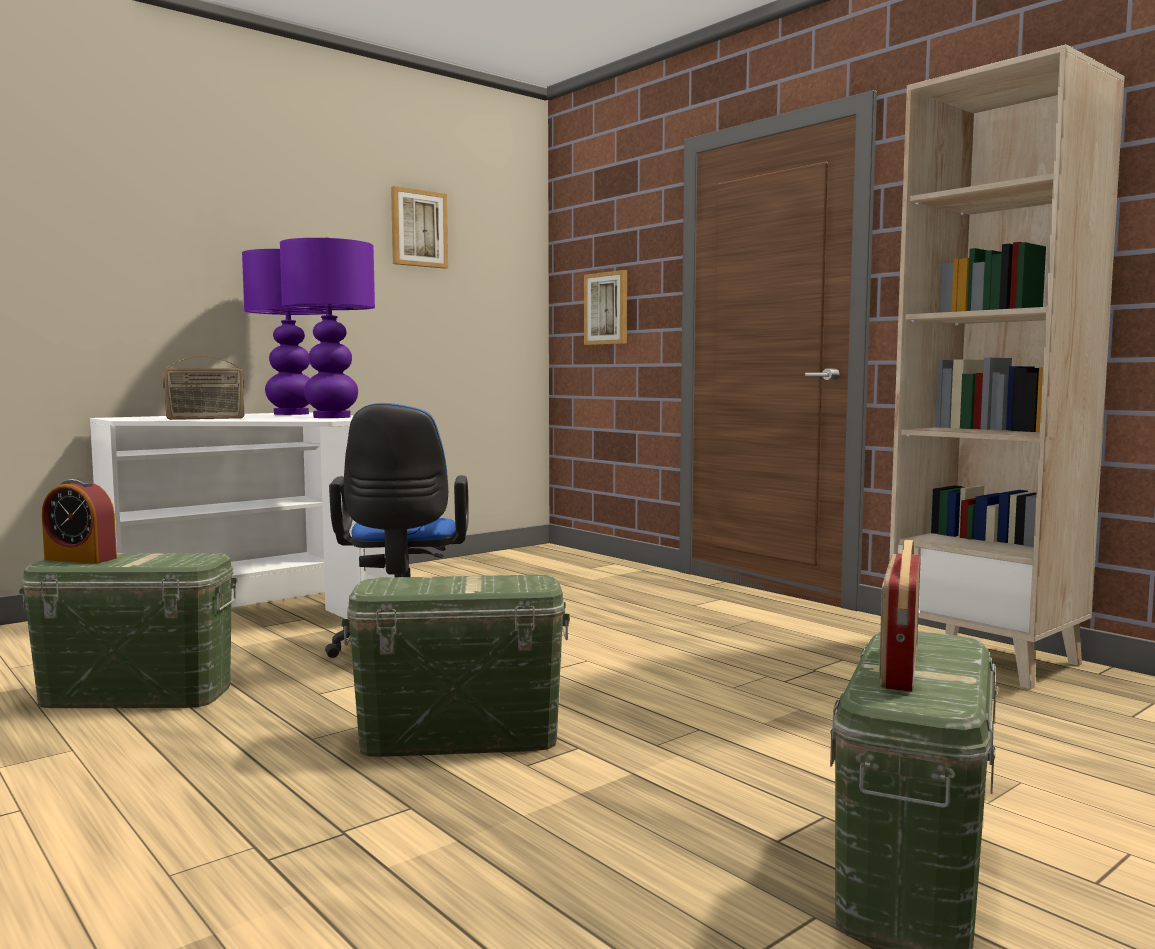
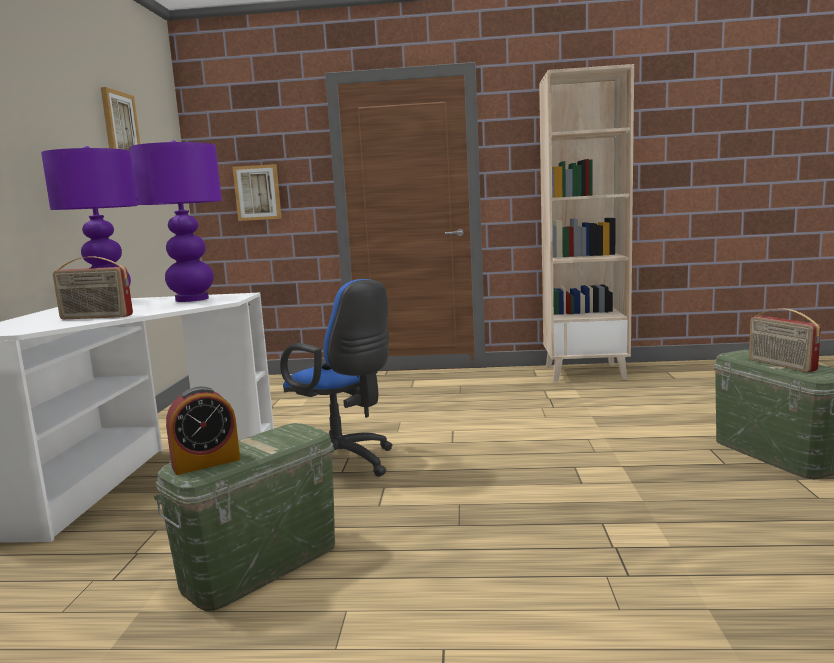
camera: 45 degrees left, 5 degrees up
(205, 418) = (96, 317): radio -> radio turned 75 degrees clockwise
(460, 736) = (518, 487): green storage box -> none

